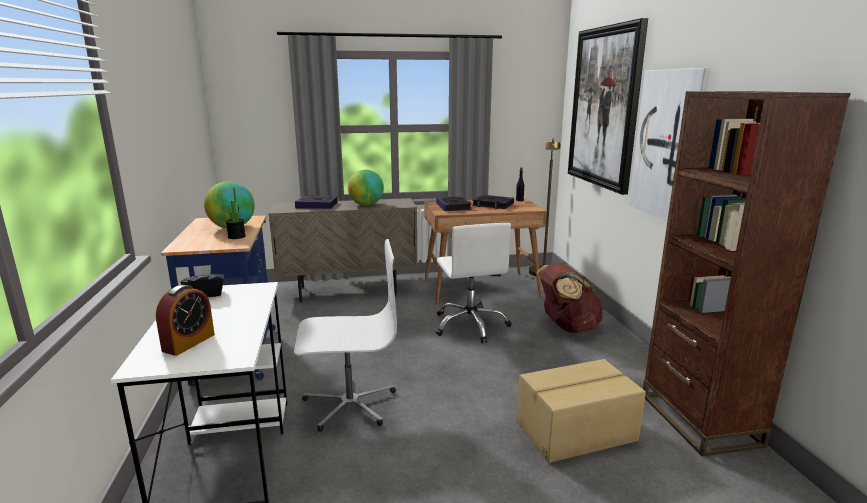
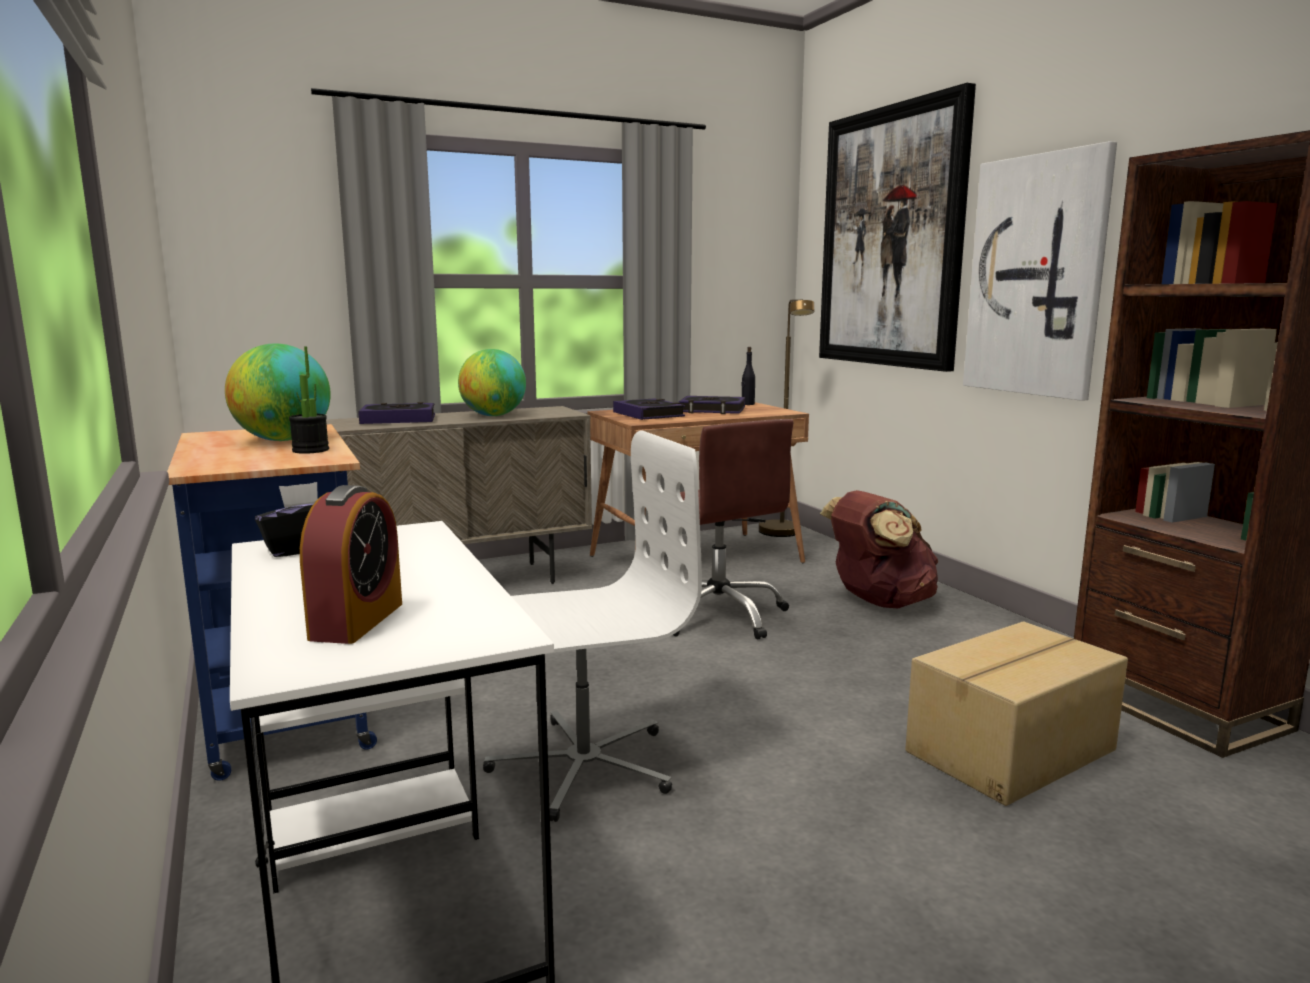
camera: 15 degrees left, 5 degrees down
(471, 325) = (719, 615): white office chair -> brown office chair

